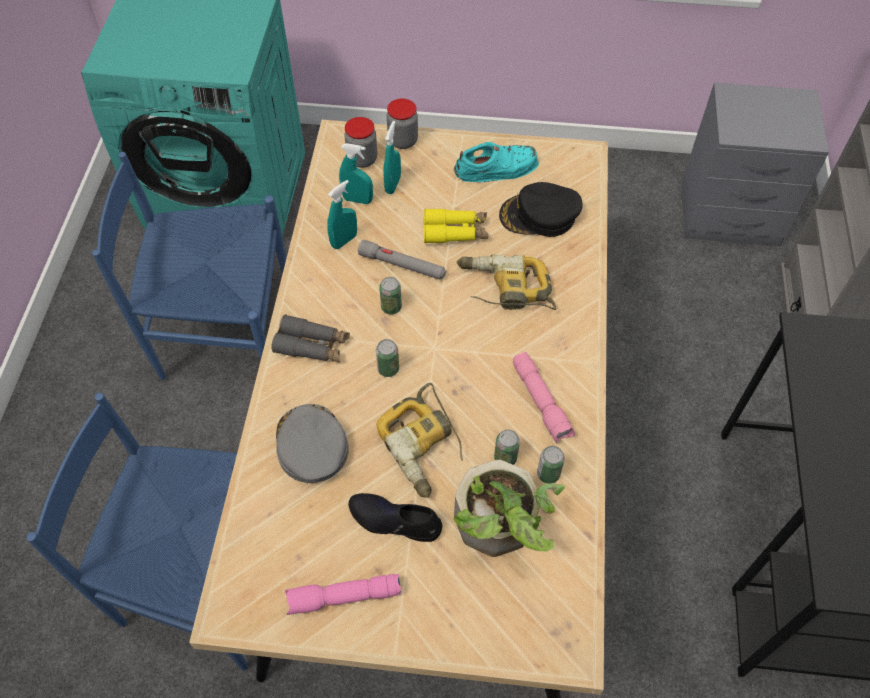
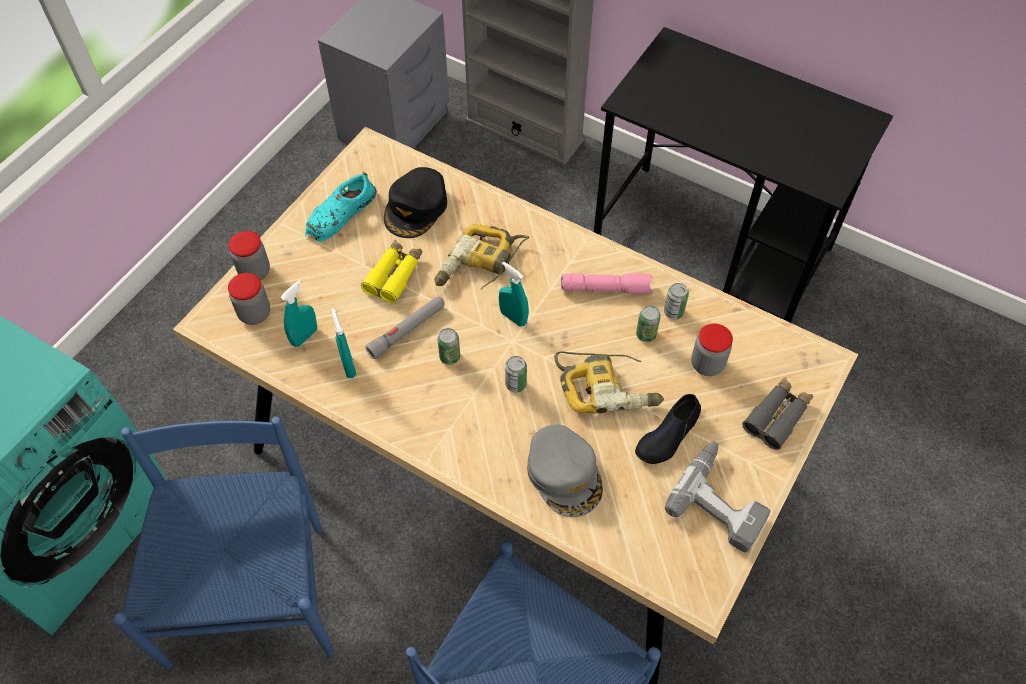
camera: 65 degrees left, 0 degrees up
(225, 332) = (254, 592): blue chair -> blue chair turned 150 degrees clockwise
(311, 445) = (565, 474): grey cap -> grey cap turned 120 degrees counterclockwise
(312, 346) = (457, 435): grey binoculars -> grey binoculars (777, 416)
(343, 598) = (722, 500): pink flashlight -> power drill
(393, 185) = (305, 301): turquoise spray bottle -> turquoise spray bottle (513, 317)
(497, 168) = (340, 214): turquoise shoe -> turquoise shoe turned 150 degrees counterclockwise
(500, 529) = (707, 364): potted plant -> jar

